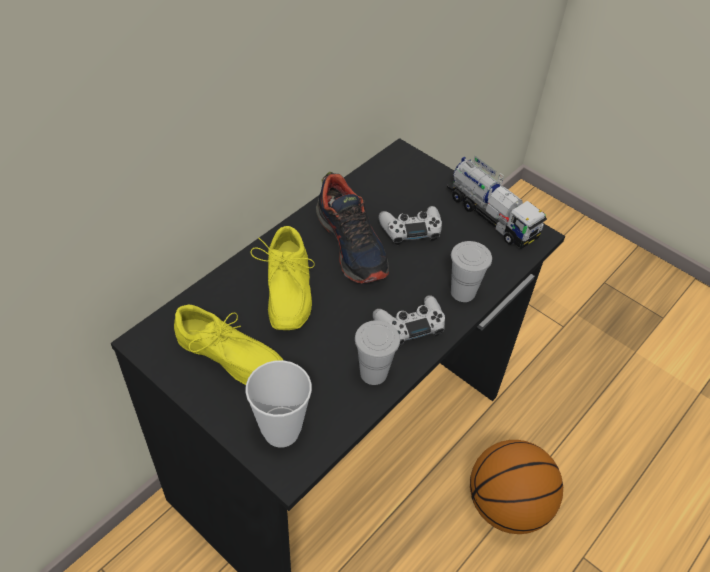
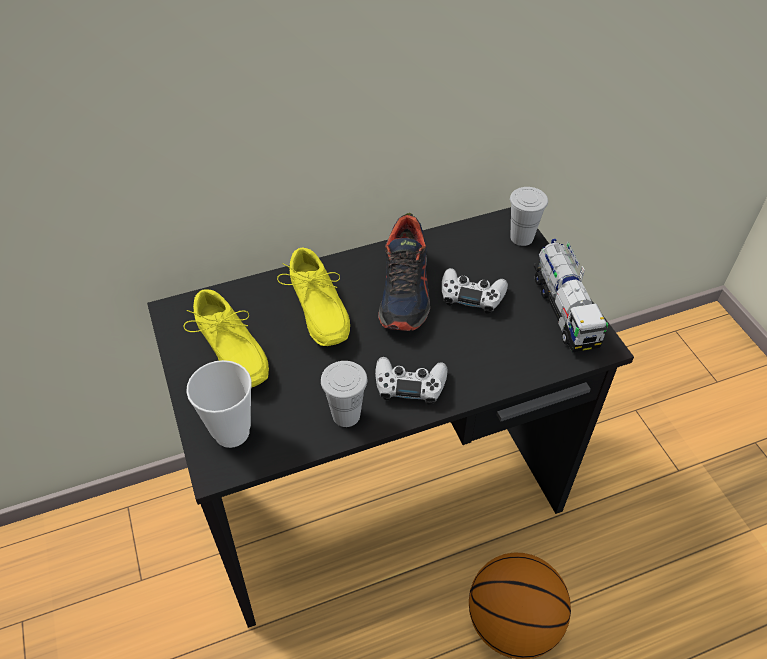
camera: 30 degrees right, 0 degrees up
(284, 291) = (315, 311): yellow shoe -> yellow shoe turned 45 degrees counterclockwise
(463, 292) = (483, 373): white cup -> white cup (521, 237)

